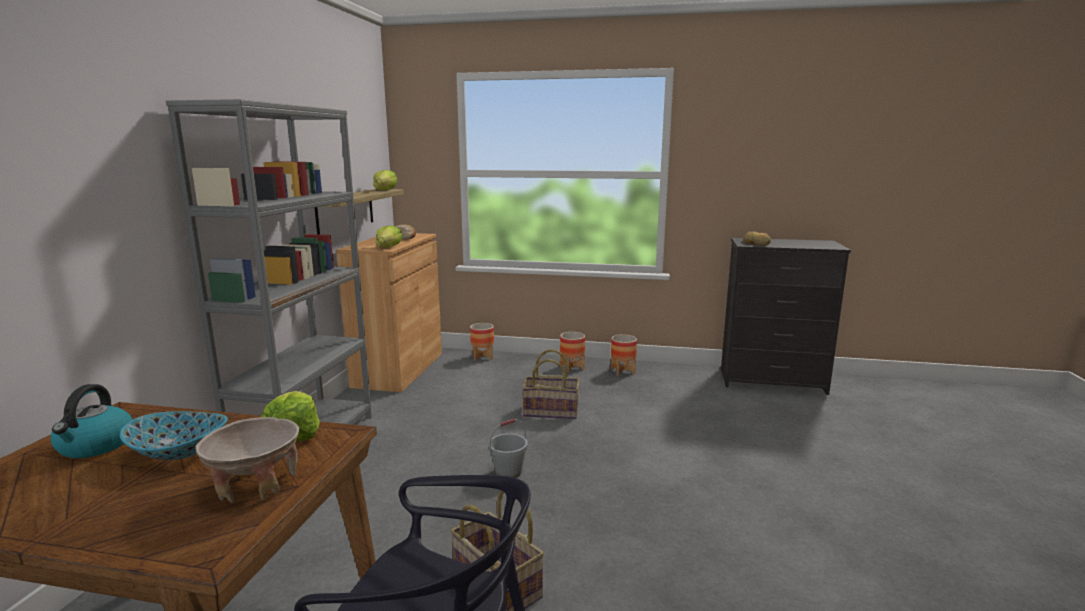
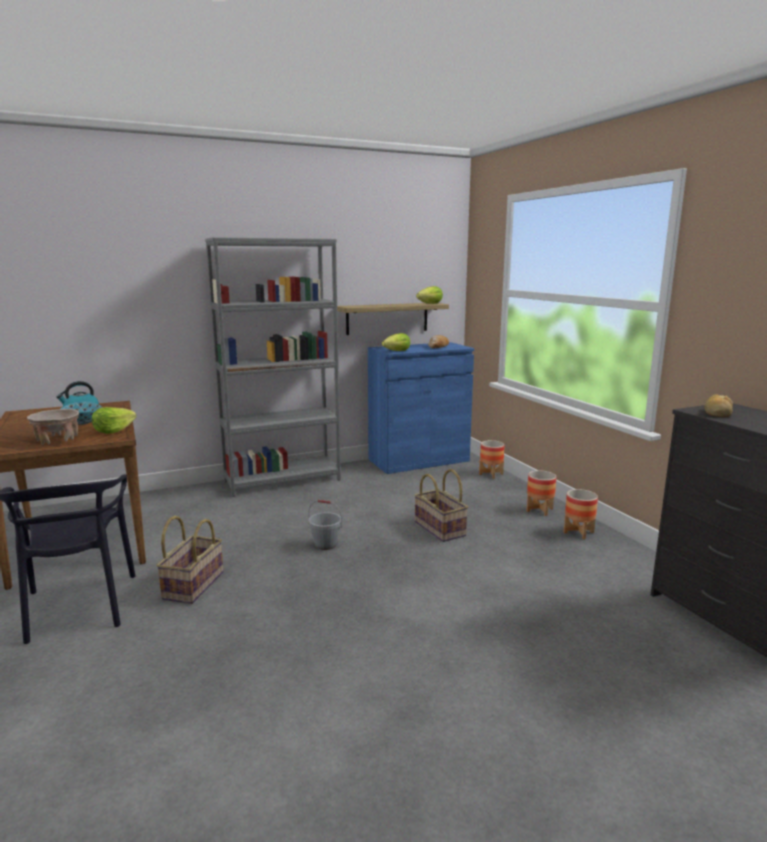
camera: 55 degrees right, 0 degrees up
(399, 369) = (418, 460): brown cabinet -> blue cabinet

